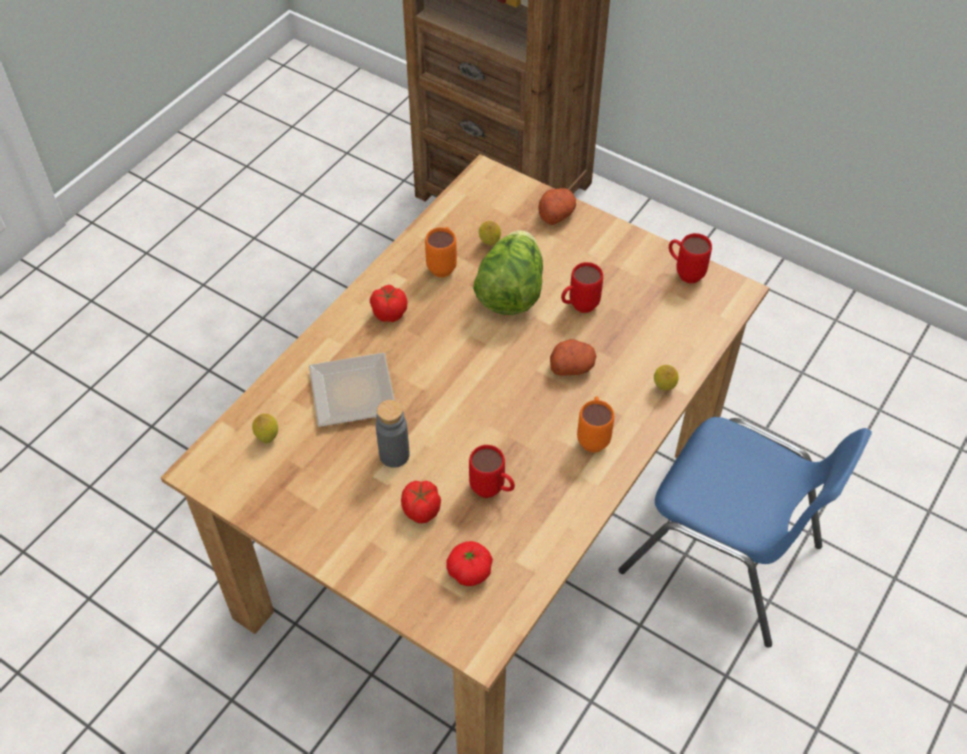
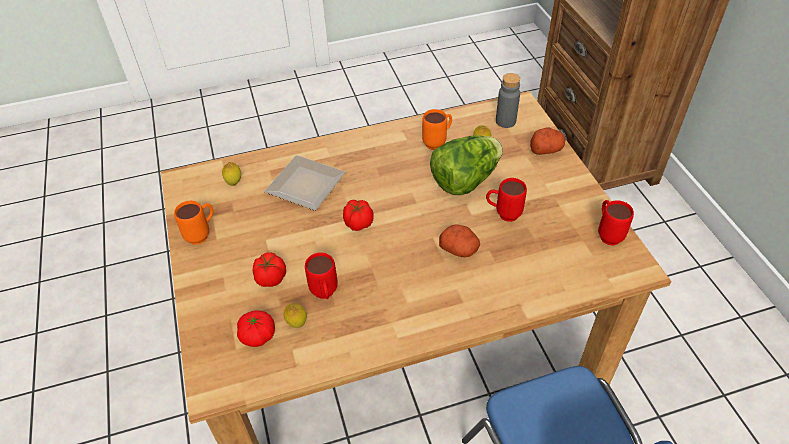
camera: 40 degrees right, 5 degrees down
(388, 313) = (375, 152): tomato -> tomato (358, 223)
(394, 455) = (290, 235): grey bottle -> grey bottle (505, 121)
(593, 437) = (427, 303): orange mug -> orange mug (202, 234)
(664, 388) = (513, 302): lemon -> lemon (297, 324)

